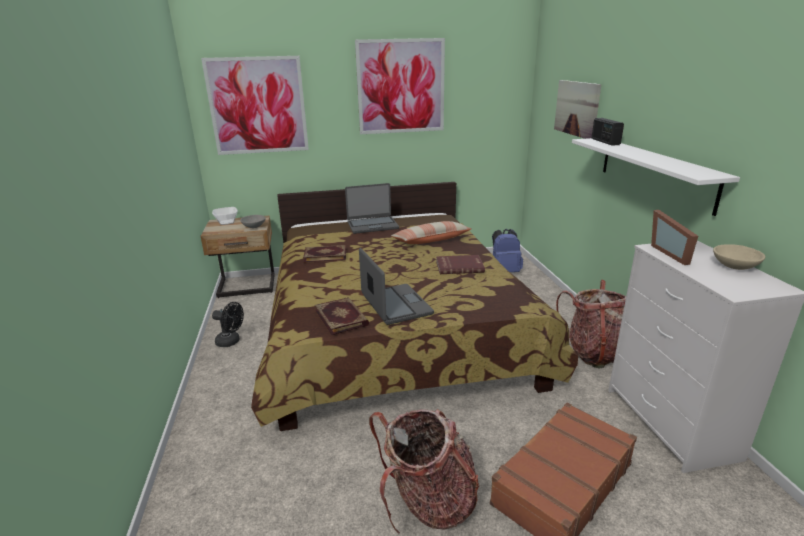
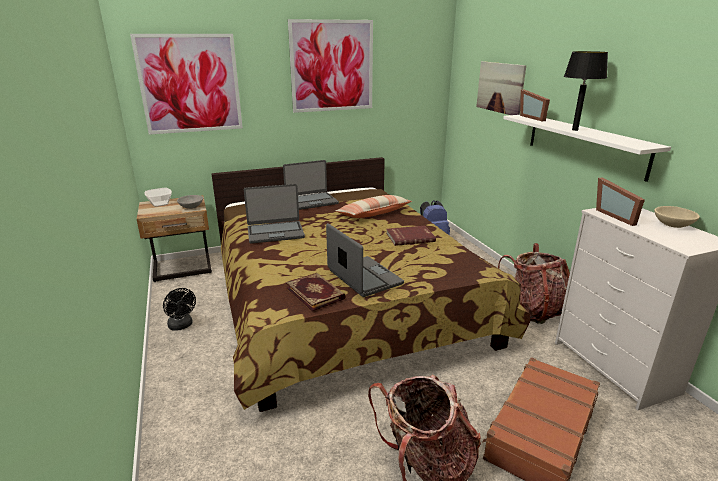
camera: 10 degrees left, 0 degrees up
(231, 342) = (182, 326): black fan -> black fan turned 45 degrees clockwise
(325, 255) = (275, 232): book -> laptop
(605, 142) = (534, 117): radio -> picture frame
(640, 156) = (574, 130): none -> black table lamp

